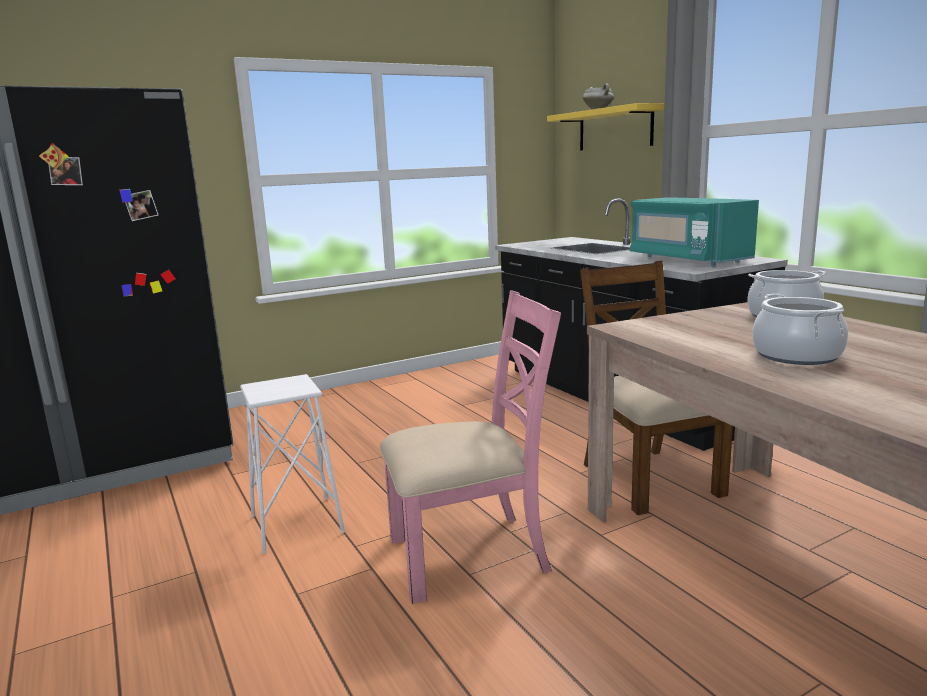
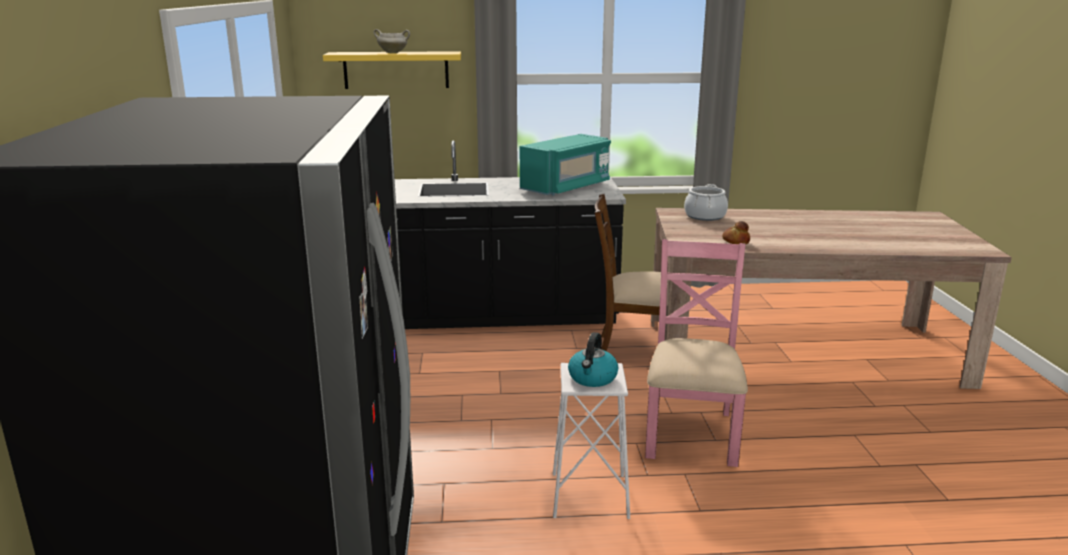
camera: 65 degrees left, 5 degrees up
(274, 388) = (592, 378): none -> kettle
(686, 259) = (566, 187): turquoise microwave -> turquoise microwave turned 45 degrees counterclockwise
(695, 340) = (736, 241): none -> bread
(796, 356) = (785, 235): cooking pot -> none

